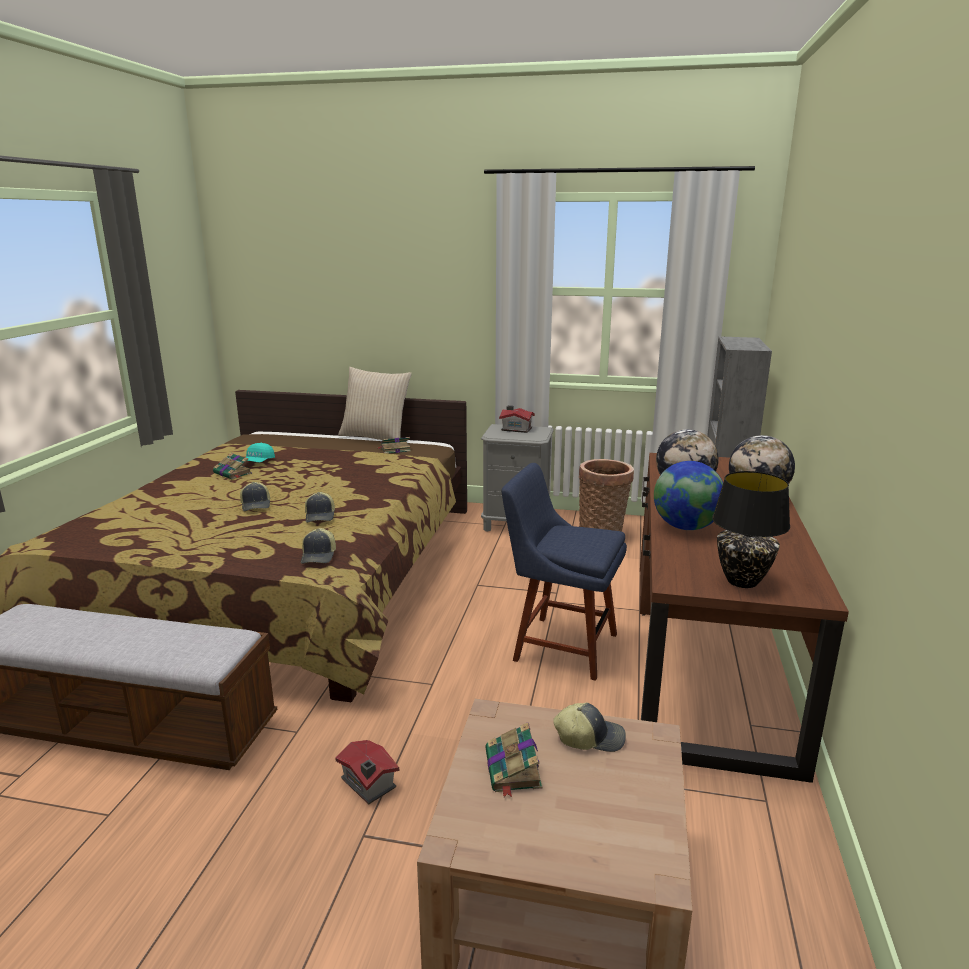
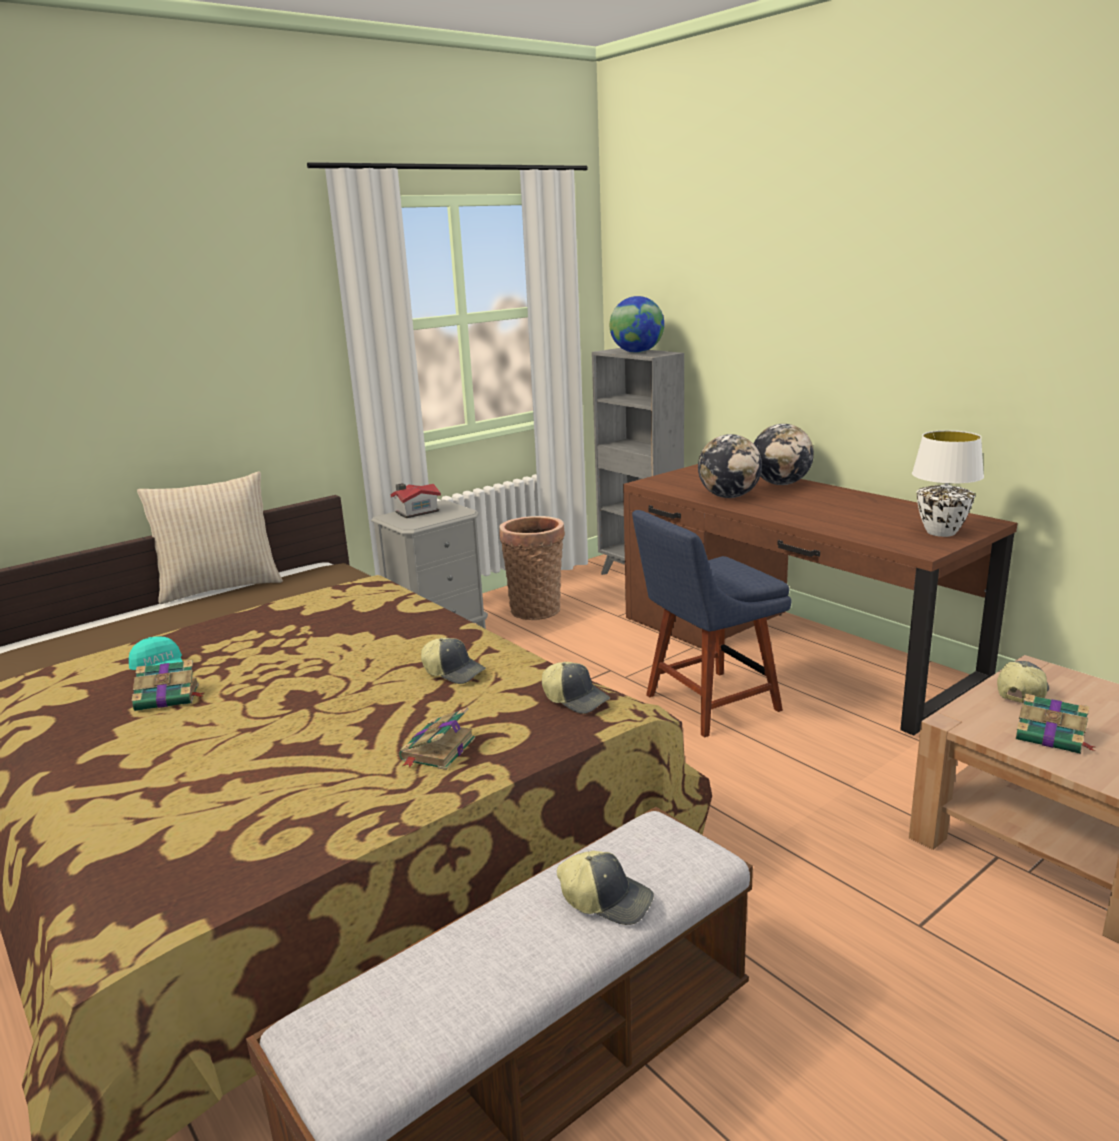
camera: 50 degrees left, 0 degrees up
(256, 505) = (337, 704): cap -> cap (607, 900)
(368, 785) = (839, 896): toy house -> none
(394, 449) = (295, 587): book -> book (437, 750)
(685, 527) = (816, 519): globe -> globe (637, 352)
(741, 581) = (940, 532): black table lamp -> white table lamp

